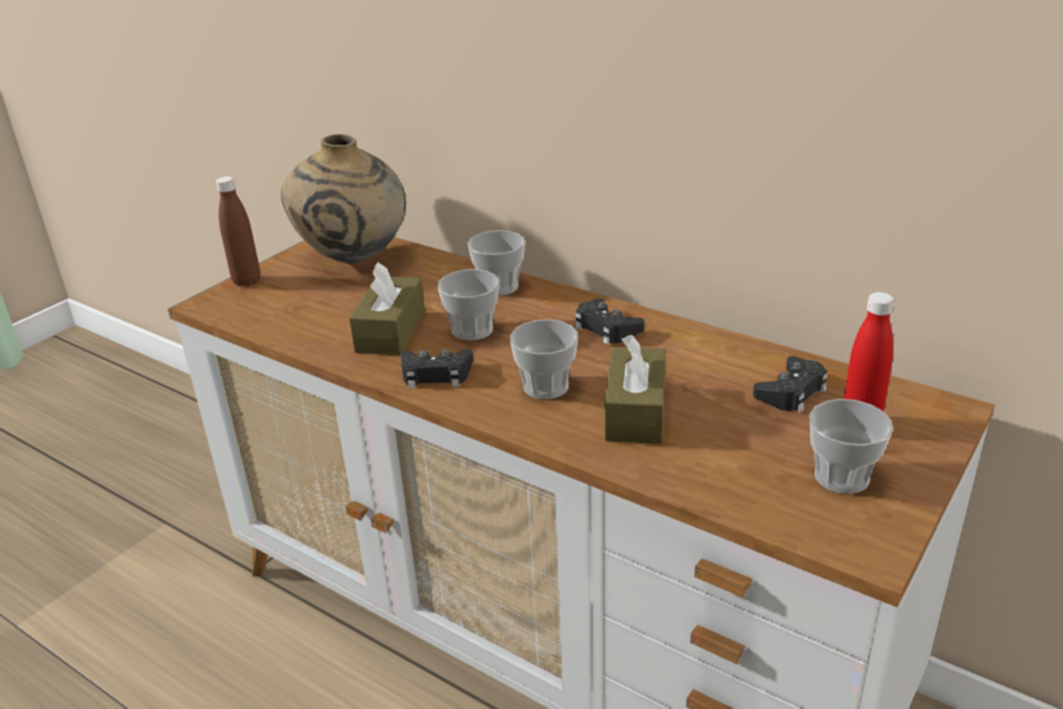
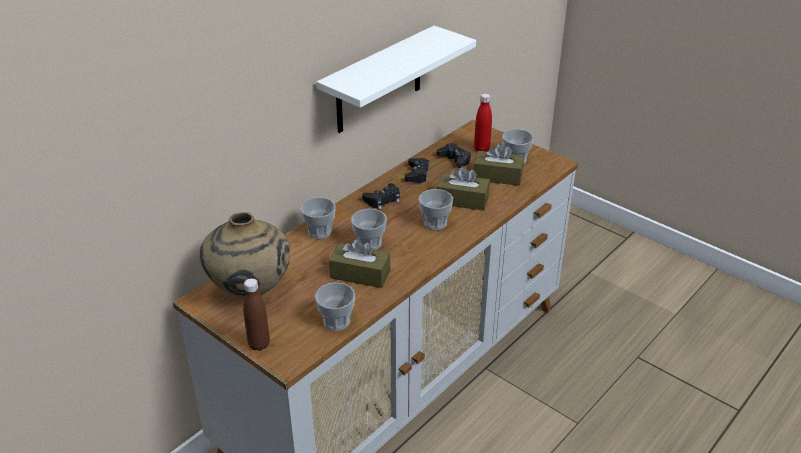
camera: 85 degrees left, 5 degrees up
(281, 326) = (336, 321): none -> cup
(436, 374) = (414, 258): black game controller -> black game controller (417, 174)
(722, 135) = (379, 81): none -> white shelf
(751, 453) = (497, 176): none -> brown tissue box

